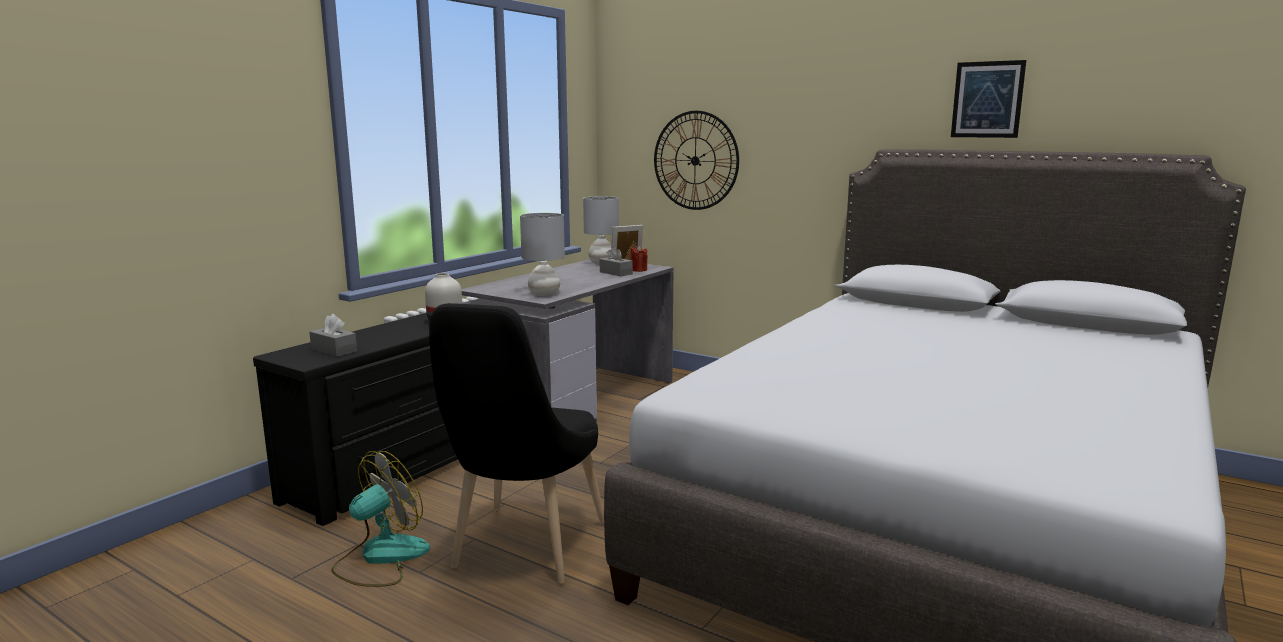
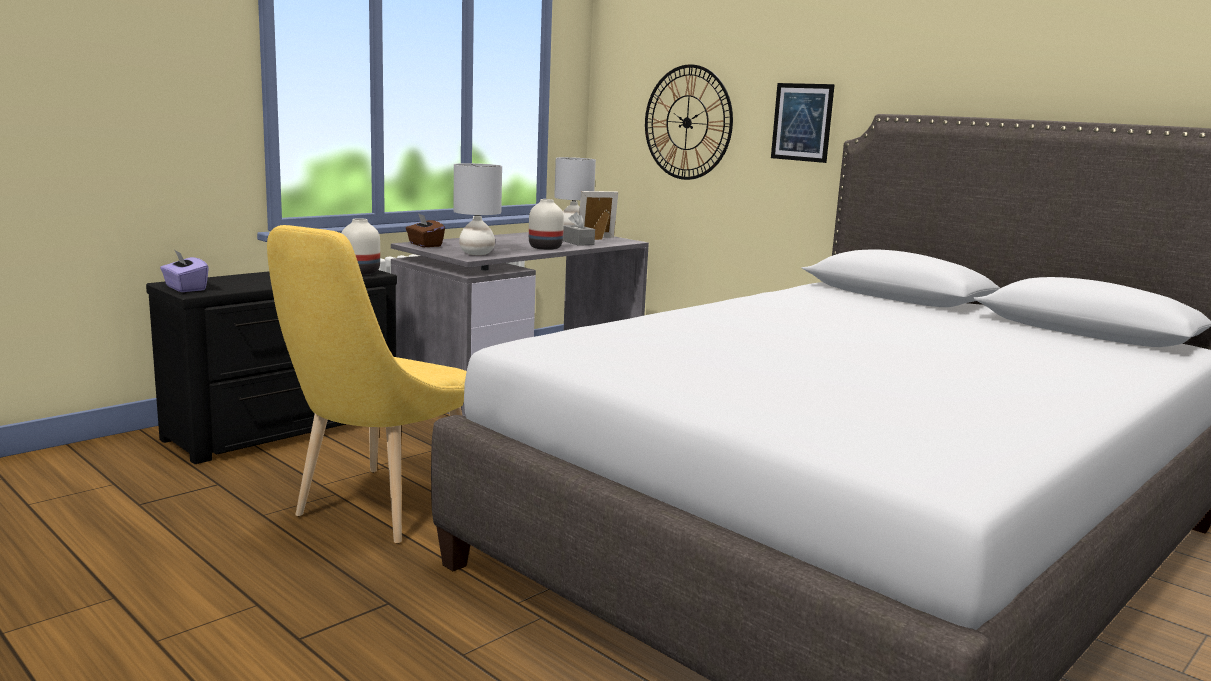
camera: 10 degrees right, 0 degrees up
(297, 359) = (185, 288): none -> purple tissue box
(334, 350) = (227, 285): grey tissue box -> none
(381, 557) = (233, 498): fan -> none
(489, 289) = (424, 245): none -> brown tissue box
(524, 550) = (379, 510): black chair -> yellow chair
(595, 282) = (544, 248): none -> white vase
(638, 270) = (605, 242): red candle -> none
(987, 99) = (1006, 57): picture -> picture (802, 122)

